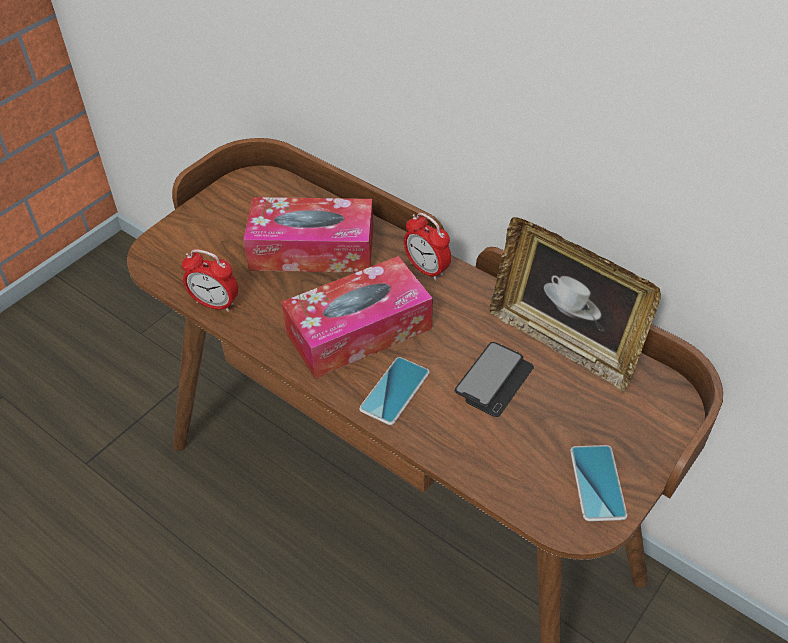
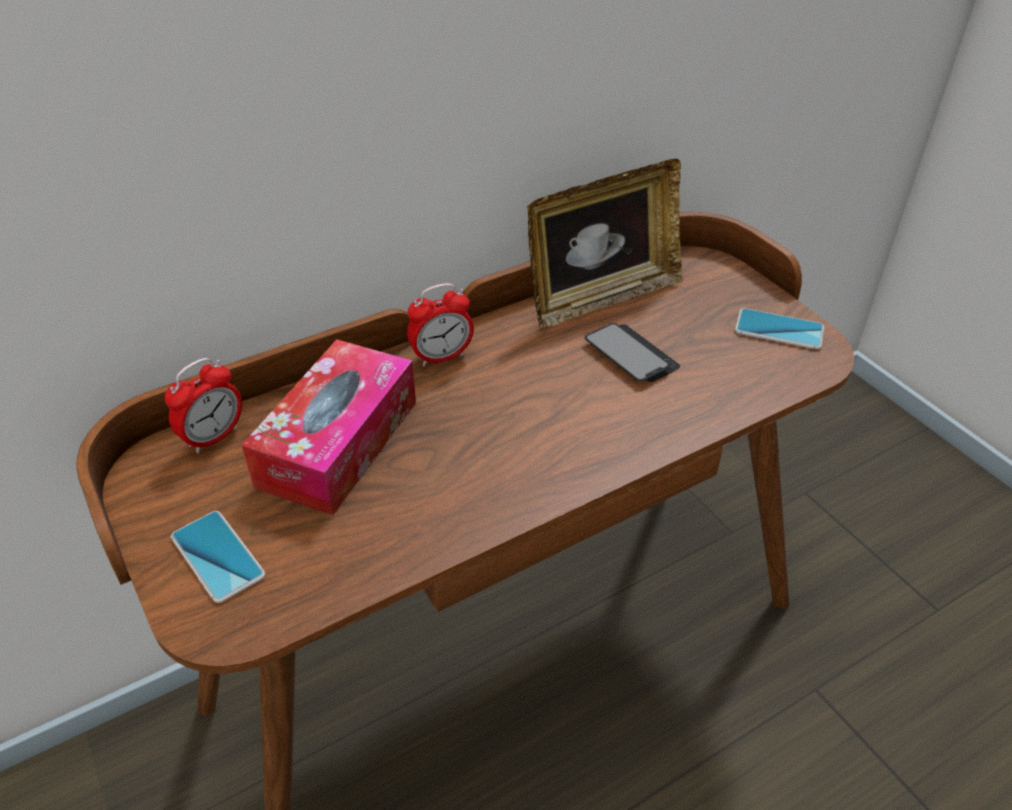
camera: 70 degrees left, 5 degrees down
(215, 304) = (375, 565): alarm clock -> alarm clock (214, 437)
(358, 330) = (506, 435): tissue box -> none
(394, 391) = (614, 430): phone -> phone (217, 556)

